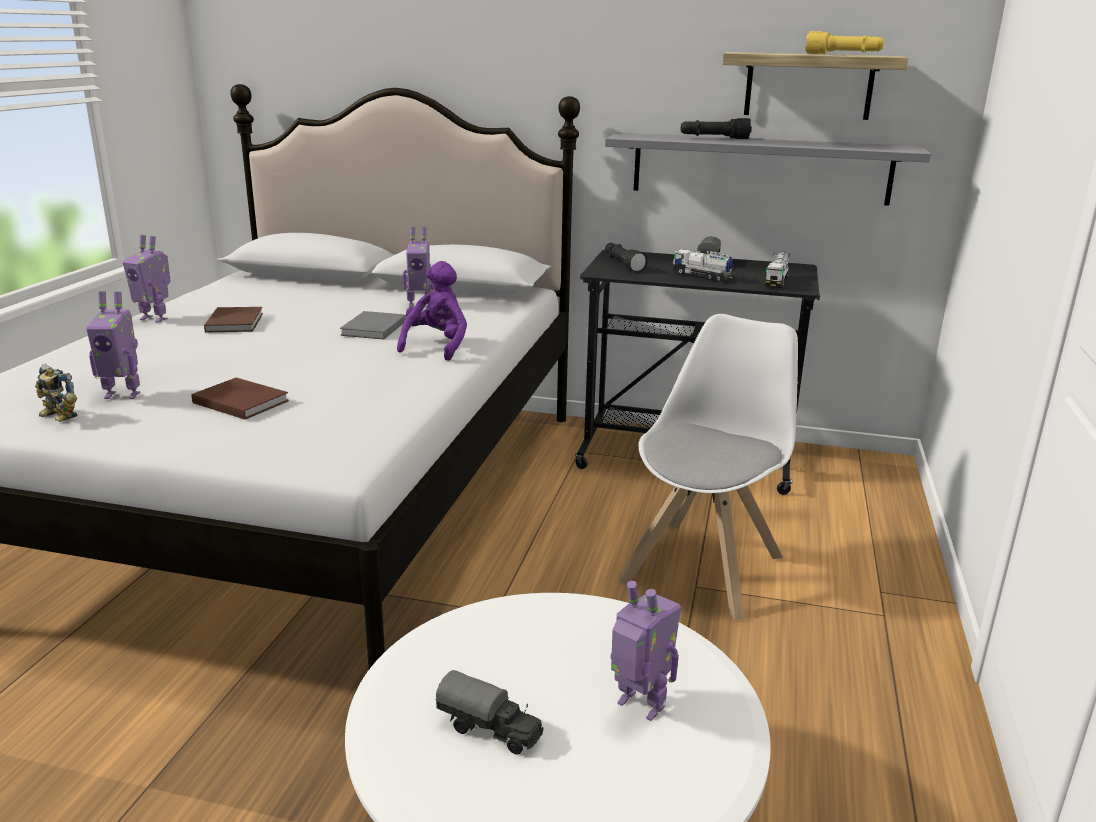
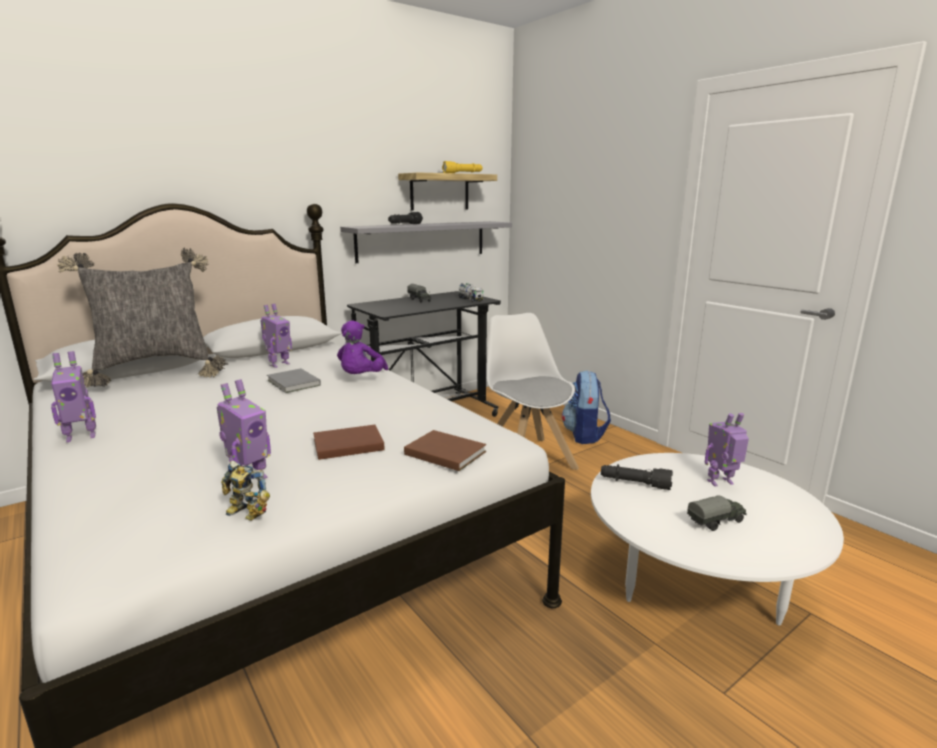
camera: 50 degrees left, 5 degrees down
(56, 417) = (245, 514): toy robot -> toy robot turned 45 degrees clockwise
(236, 322) = (176, 412): brown book -> brown book (444, 452)
(310, 287) = (157, 378): none -> pillow
(437, 346) = (360, 378): purple plush toy -> purple plush toy turned 135 degrees counterclockwise
(622, 264) = (383, 308): black flashlight -> black flashlight (634, 483)
(702, 276) = (435, 304): toy truck -> none
(862, 586) = (584, 435): none -> backpack

